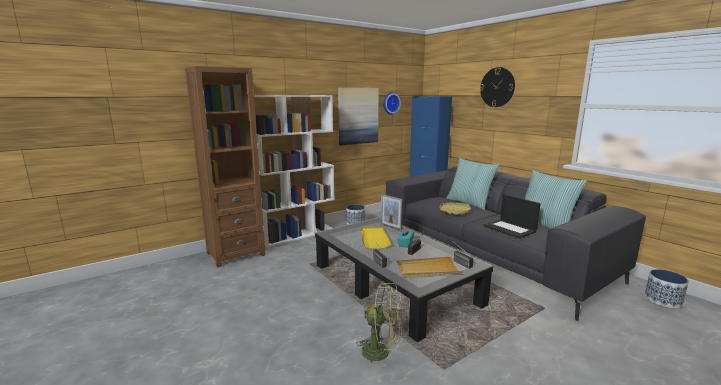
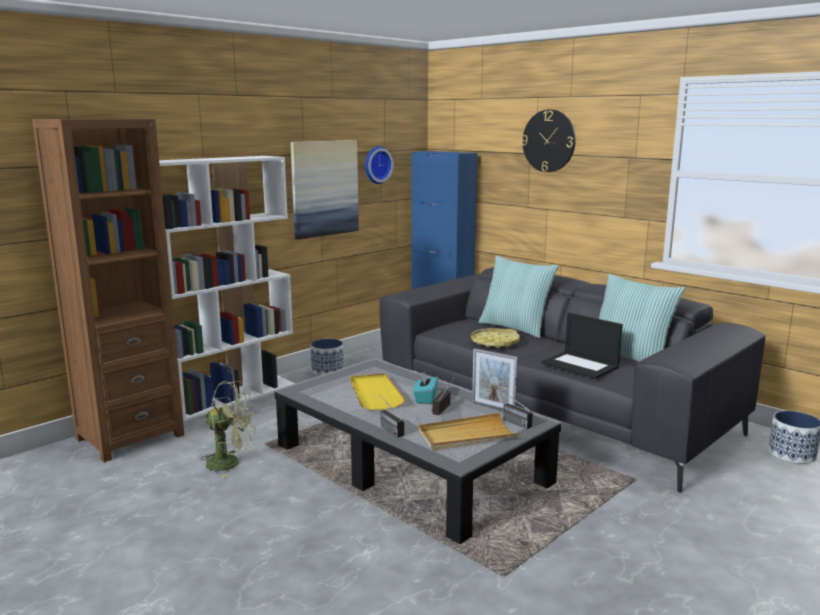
camera: 10 degrees left, 0 degrees up
(382, 352) = (410, 563): green fan -> green fan (230, 463)
(390, 226) = (396, 373): picture frame -> picture frame (493, 407)

